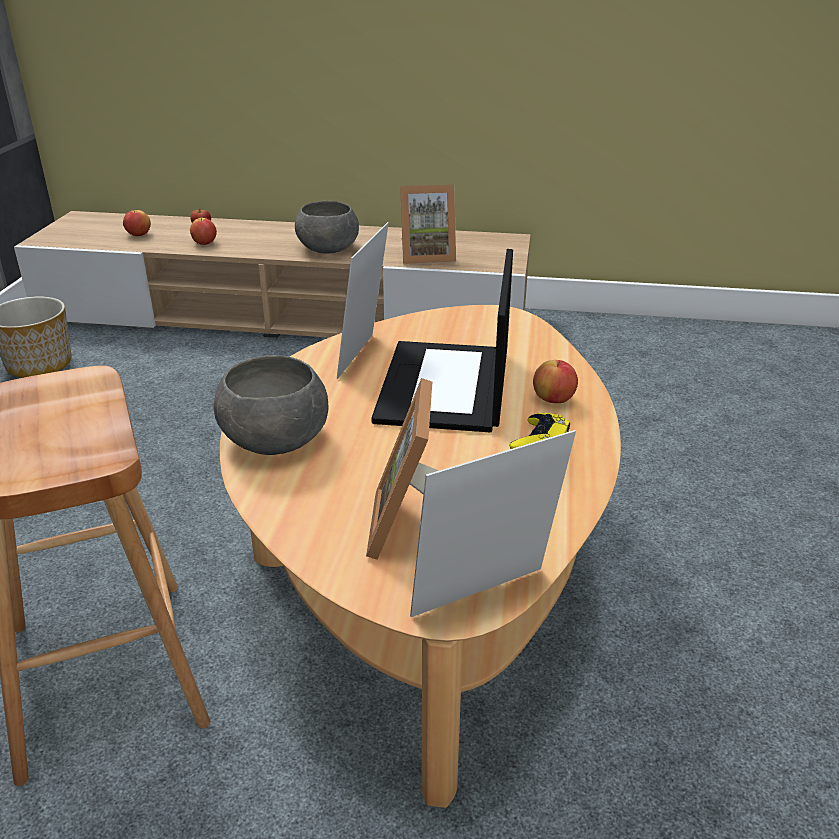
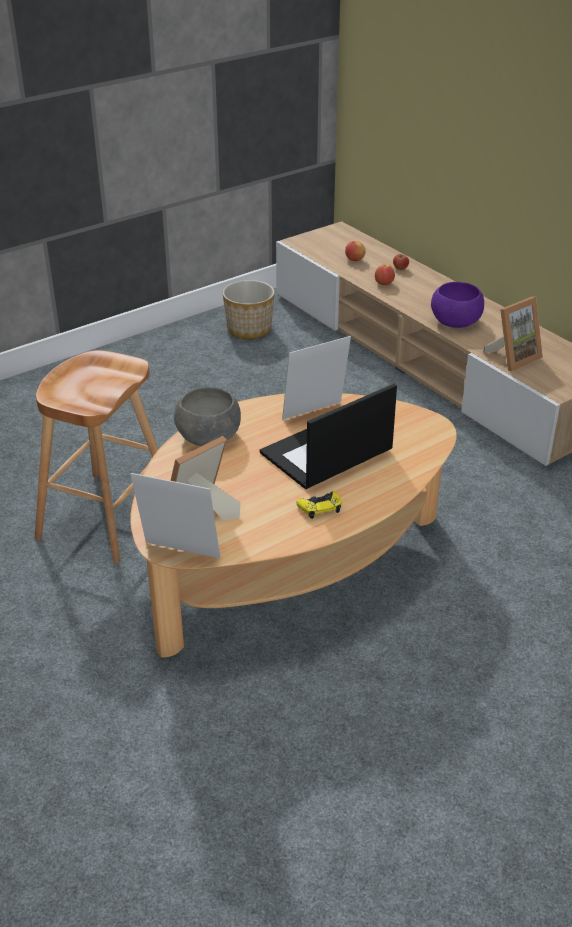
camera: 45 degrees right, 5 degrees up
(328, 248) = (455, 321): grey bowl -> purple bowl
(427, 256) = (513, 357): picture frame -> picture frame turned 75 degrees counterclockwise
(554, 399) = (367, 491): apple -> none

